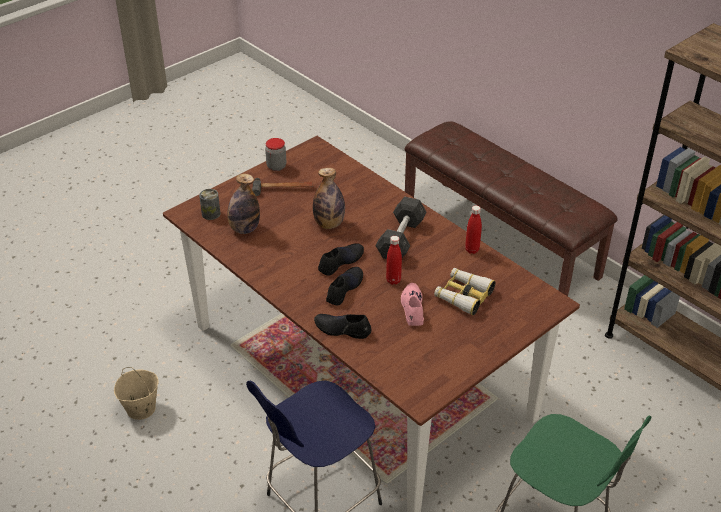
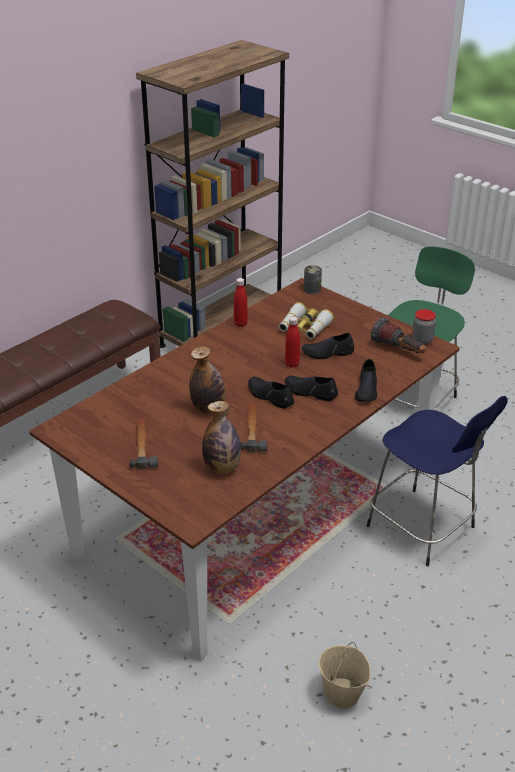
camera: 95 degrees left, 5 degrees down
(211, 214) = (195, 499): can -> can (312, 289)
(276, 166) = (96, 455): jar -> jar (422, 340)
(291, 249) = (253, 430): none -> hammer
(401, 239) = (229, 362): grey dumbbell -> none
(412, 308) = (327, 353): pink shoe -> black shoe
(413, 365) = (399, 350): none -> flashlight

